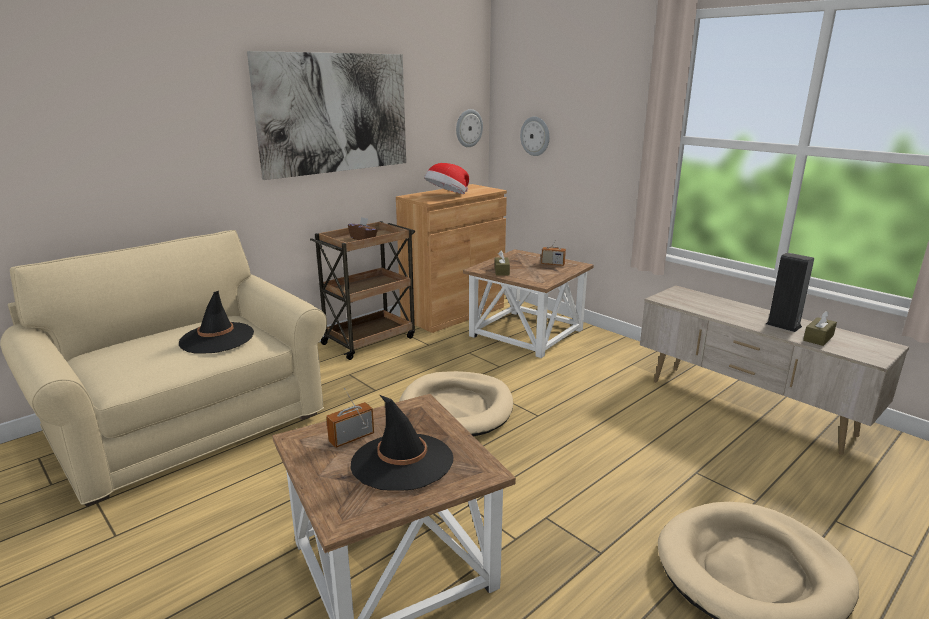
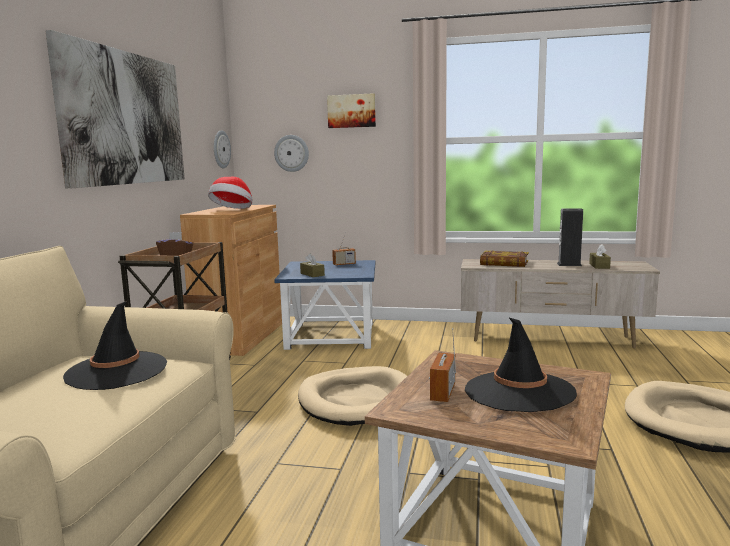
camera: 35 degrees left, 10 degrees down
(528, 333) = (332, 335): brown side table -> blue side table
(593, 95) = (351, 111): none -> picture
(706, 303) = (504, 263): none -> book

